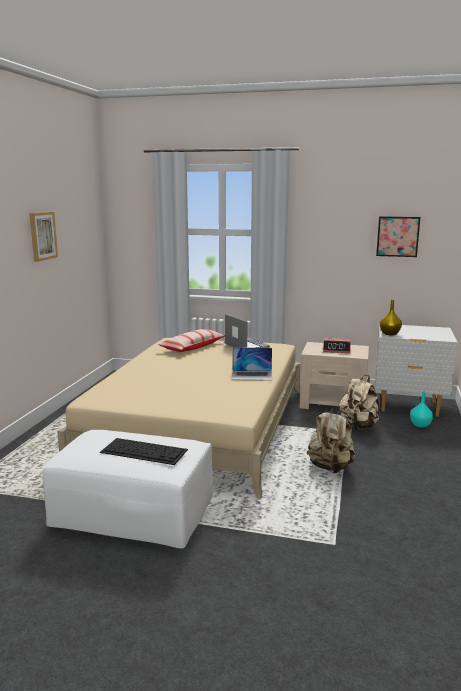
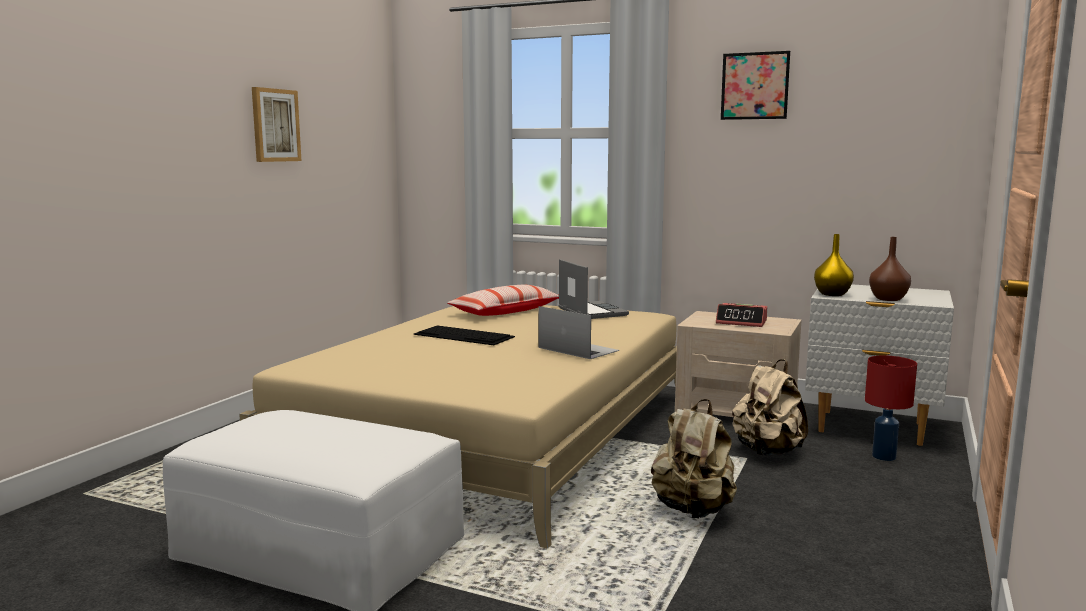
camera: 10 degrees right, 5 degrees down
(145, 451) = (333, 440): keyboard -> keyboard (465, 335)
(252, 375) = (578, 349): laptop -> laptop turned 150 degrees counterclockwise
(397, 236) = (853, 132): picture -> picture (755, 86)
(420, 425) = (884, 457): turquoise vase -> red table lamp
(421, 336) = (887, 299): none -> brown vase

